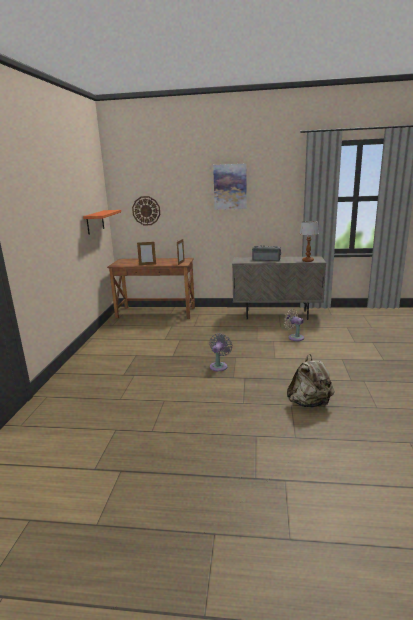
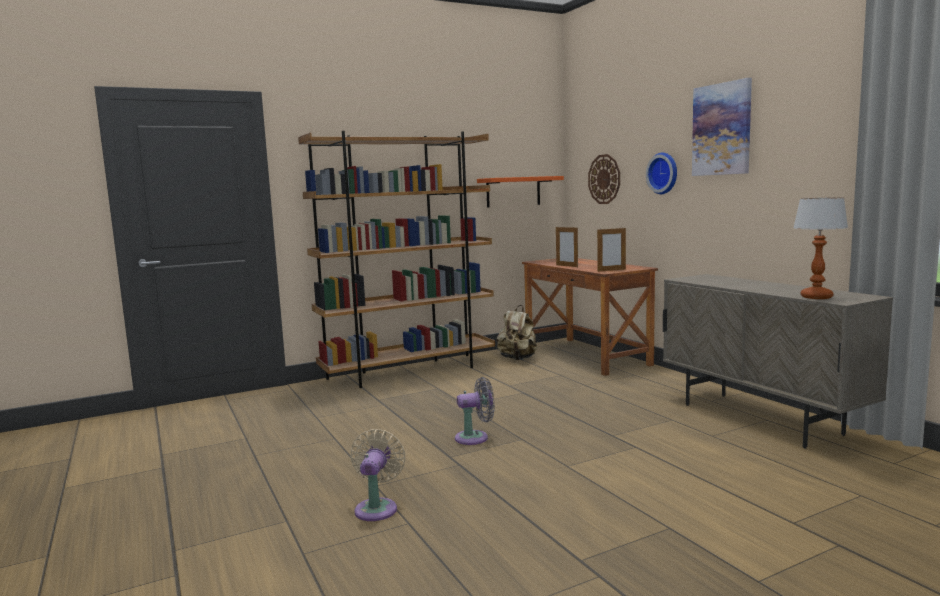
camera: 55 degrees right, 10 degrees down
(92, 354) = (409, 371): none -> brown bookcase
(193, 208) = (664, 173): none -> wall clock
(266, 260) = (742, 284): radio -> none
(294, 337) = (687, 459): beige fan -> beige fan (377, 508)
(310, 403) = (431, 539): beige backpack -> beige backpack (517, 359)

